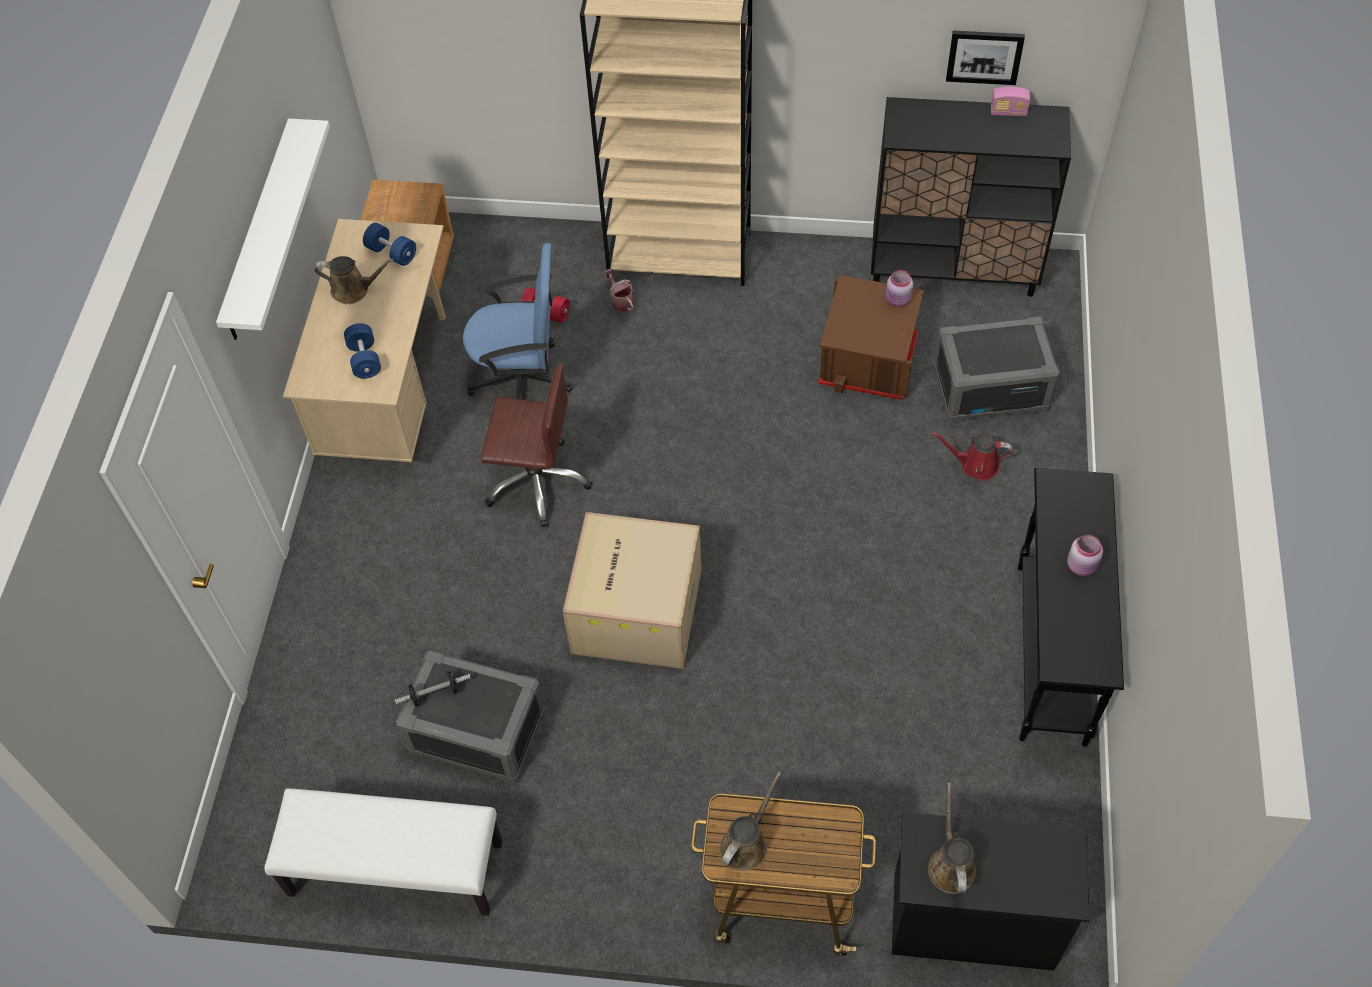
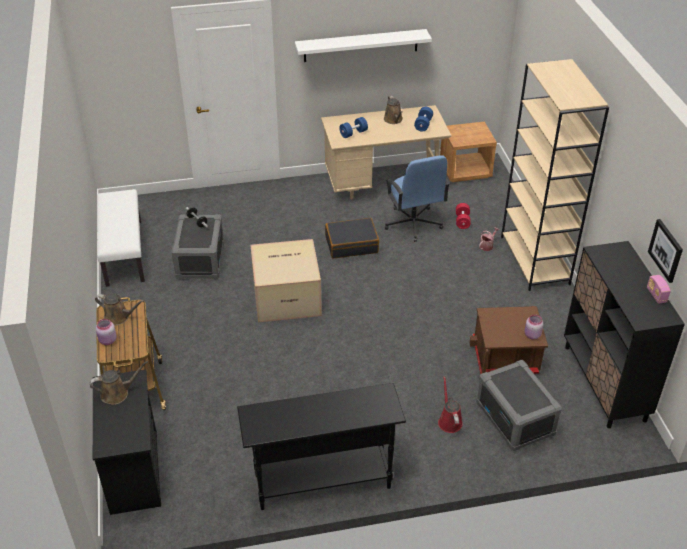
camera: 70 degrees right, 15 degrees down
(537, 482) = (351, 244): brown office chair -> black suitcase
(1082, 566) = (326, 414): pink jar -> pink jar (108, 341)

